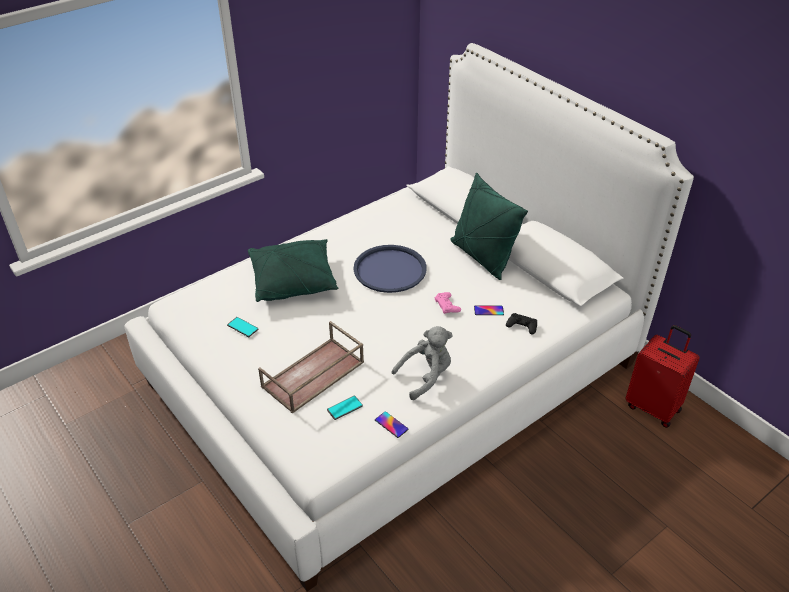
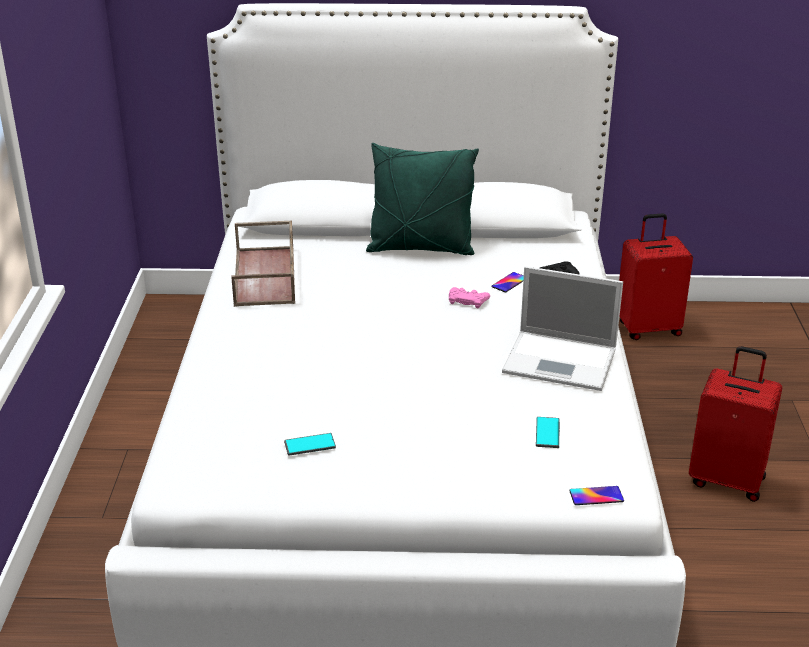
camera: 50 degrees left, 10 degrees down
(293, 281) = (276, 373): green pillow -> none
(313, 375) = (467, 431): brown tray -> brown tray (266, 276)
(390, 270) = (358, 305): blue tray -> none
(391, 424) = (609, 414): phone -> phone (596, 496)
(426, 376) = (562, 361): grey plush toy -> laptop
(532, 532) = (727, 480): none -> red suitcase

